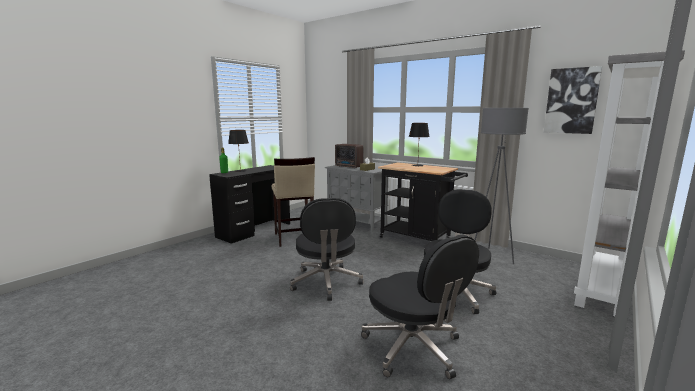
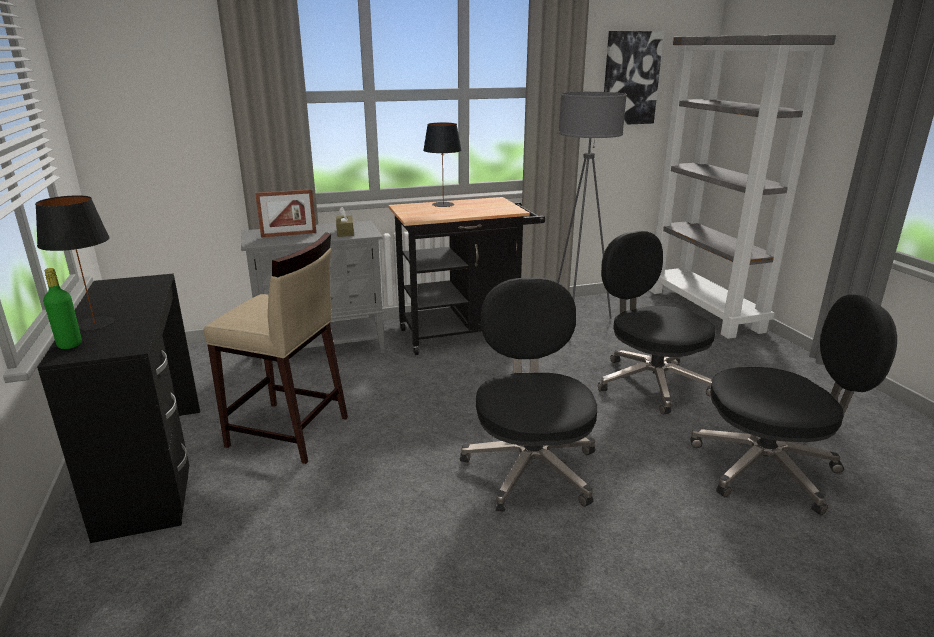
camera: 55 degrees left, 10 degrees up
(326, 283) = (530, 467): black office chair -> black office chair turned 120 degrees counterclockwise
(349, 166) = (289, 234): radio -> picture frame

